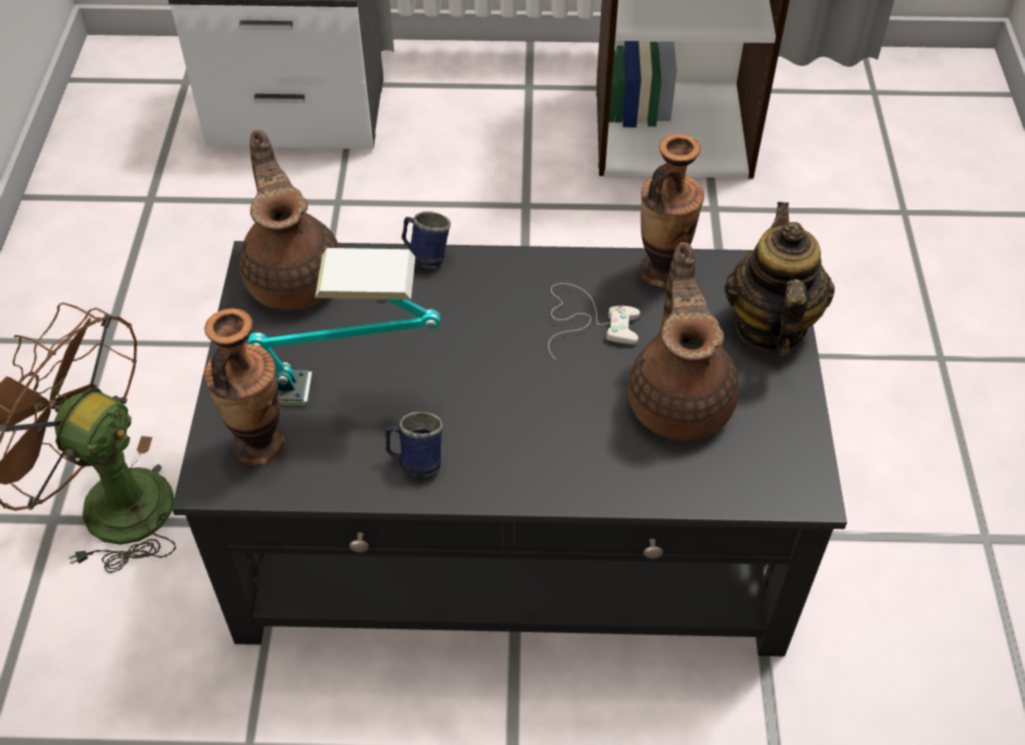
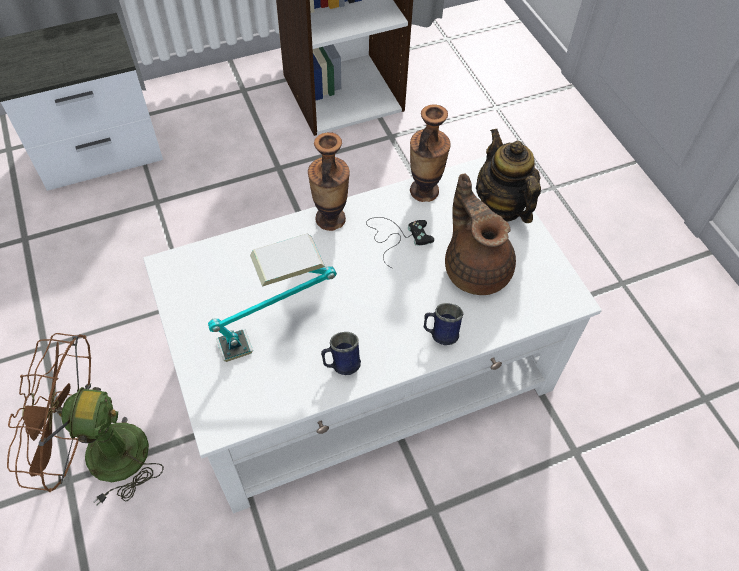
camera: 25 degrees left, 5 degrees up
(259, 444) = (236, 390): vase -> vase (330, 219)
(295, 276) = (198, 268): brown teapot -> none
(425, 256) = (276, 227): blue mug -> blue mug (440, 333)
(515, 522) = (368, 369): black coffee table -> white coffee table
(586, 320) = (396, 236): white game controller -> black game controller

